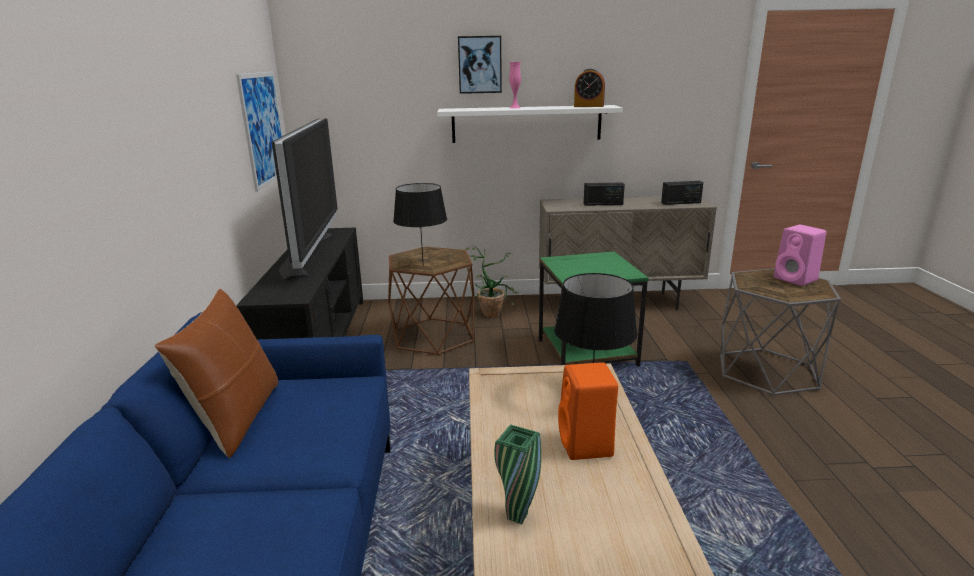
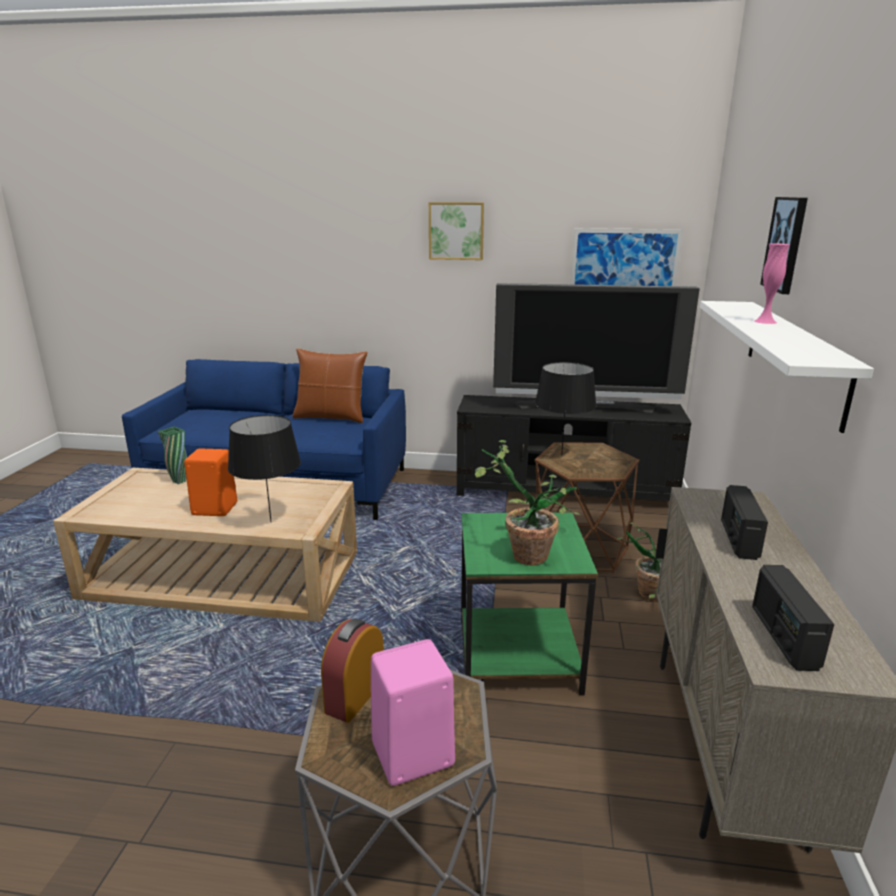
camera: 100 degrees right, 0 degrees up
(176, 85) = (456, 231): none -> picture
(588, 106) = (809, 350): alarm clock -> alarm clock (355, 695)
(608, 266) = (521, 553): none -> potted plant

